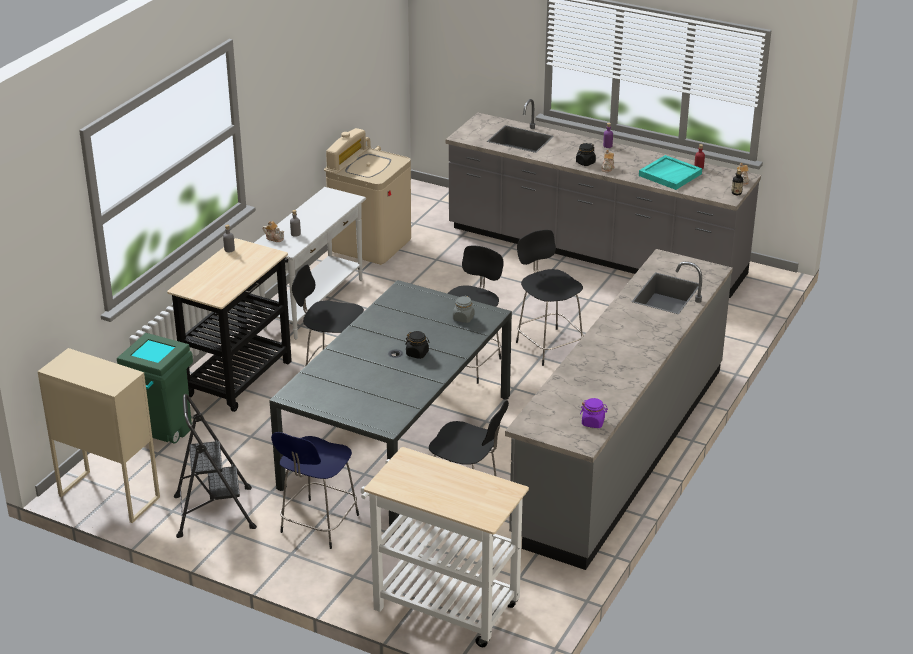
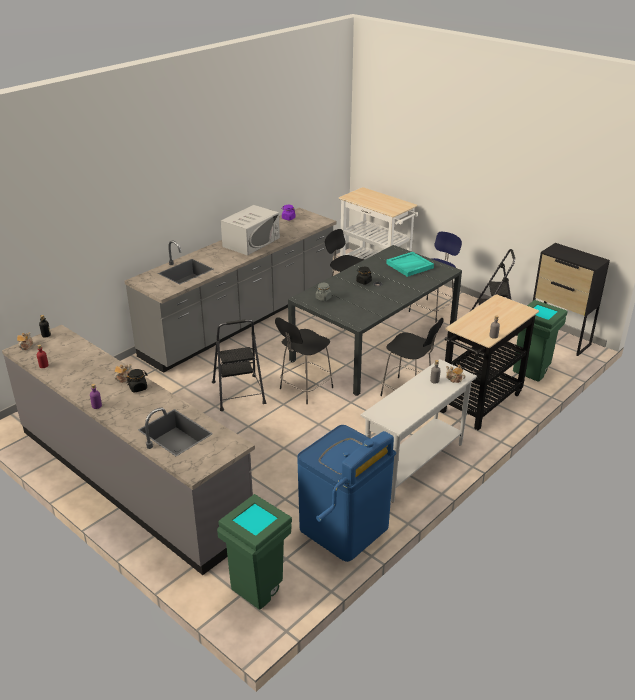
camera: 165 degrees left, 0 degrees up
(109, 495) = (559, 340): beige cabinet -> black cabinet
(371, 245) = (343, 531): beige washing machine -> blue washing machine
(426, 206) = (260, 587): none -> green trash can
(548, 345) = (238, 393): black stool -> black step ladder
(616, 358) = (251, 242): none -> white microwave
(670, 174) = (77, 362): turquoise tray -> turquoise tray (409, 266)

